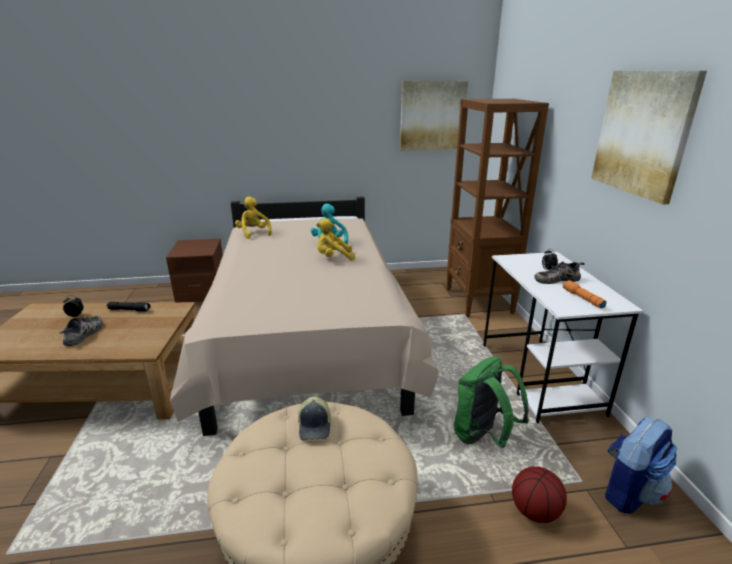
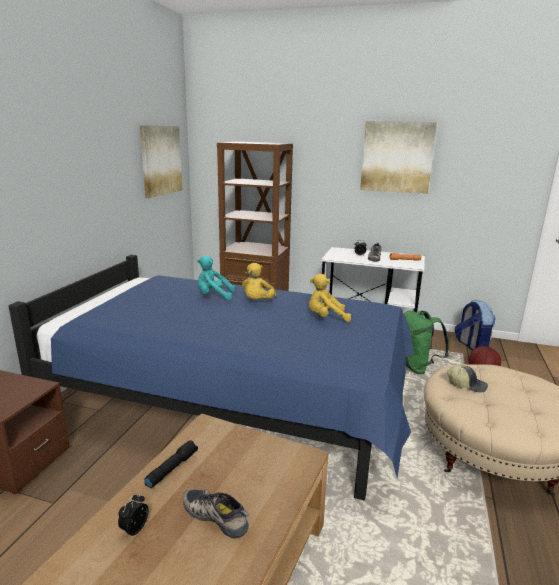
camera: 65 degrees left, 5 degrees down
(253, 233) = (124, 322): yellow plush toy -> yellow plush toy (326, 318)
(306, 338) = (234, 403): beige bed -> blue bed

